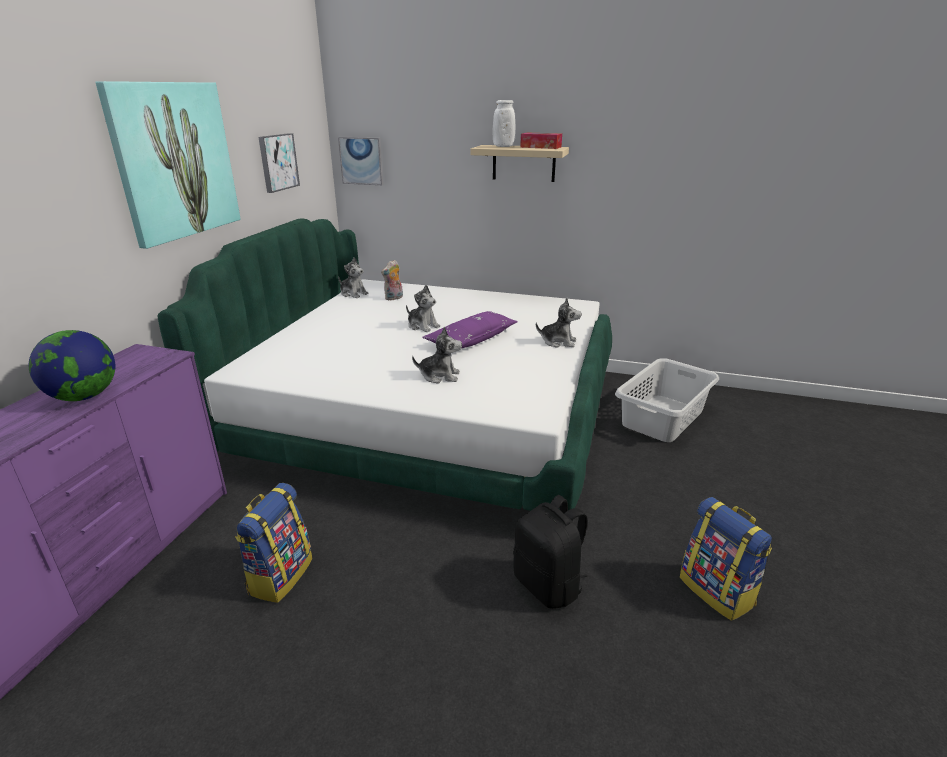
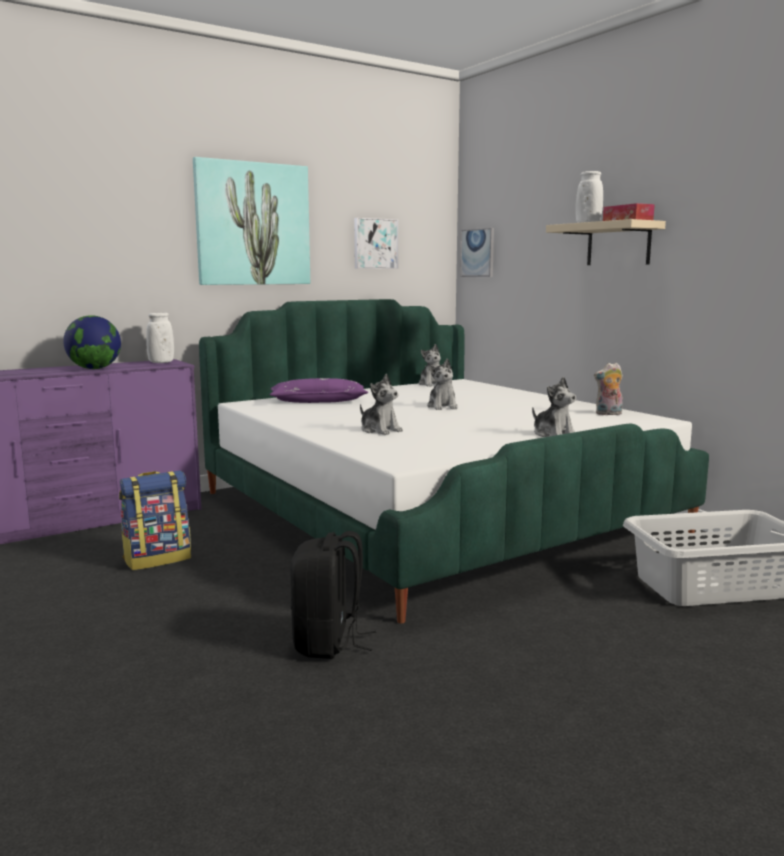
camera: 40 degrees right, 15 degrees down
(141, 357) = (161, 362): none -> white vase
(394, 298) = (461, 390): plush toy -> plush toy (608, 414)
(471, 339) = (466, 419): purple pillow -> purple pillow (318, 401)
(717, 591) = (492, 723): backpack -> none

